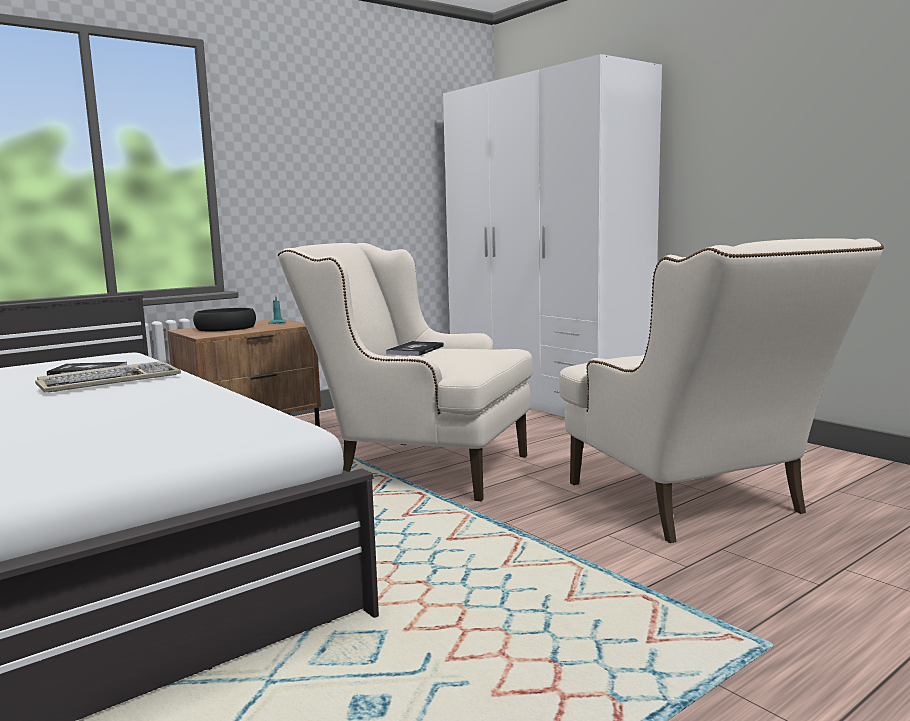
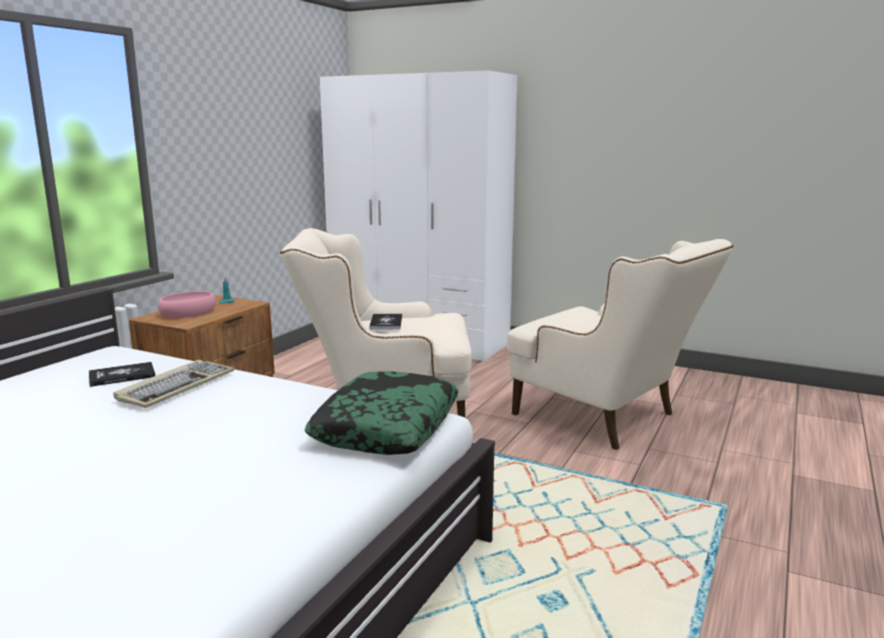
camera: 25 degrees left, 5 degrees up
(221, 431) = (386, 427): none -> pillow
(225, 328) = (188, 313): black bowl -> pink bowl

